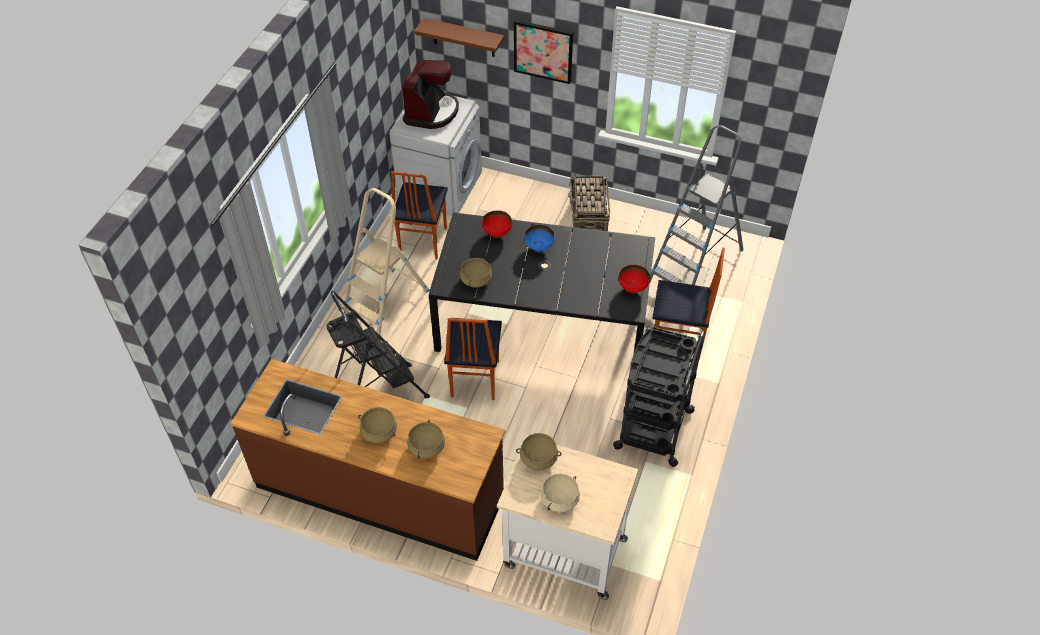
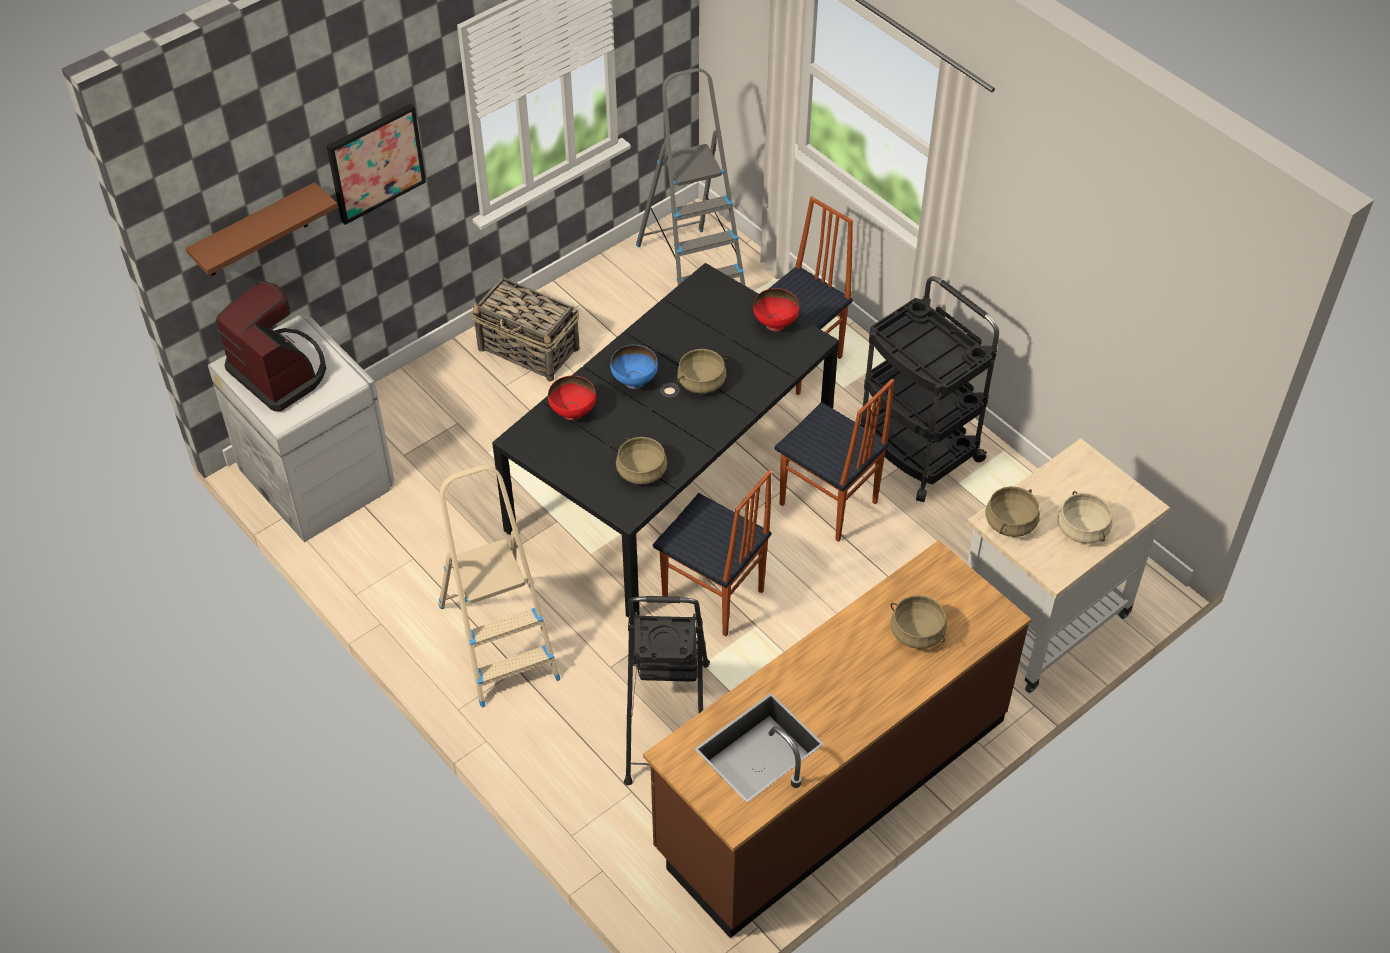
camera: 60 degrees left, 0 degrees up
(378, 432) = (860, 675): beige cooking pot -> beige cooking pot (701, 382)
(422, 241) = (411, 547): chair -> chair (828, 505)

